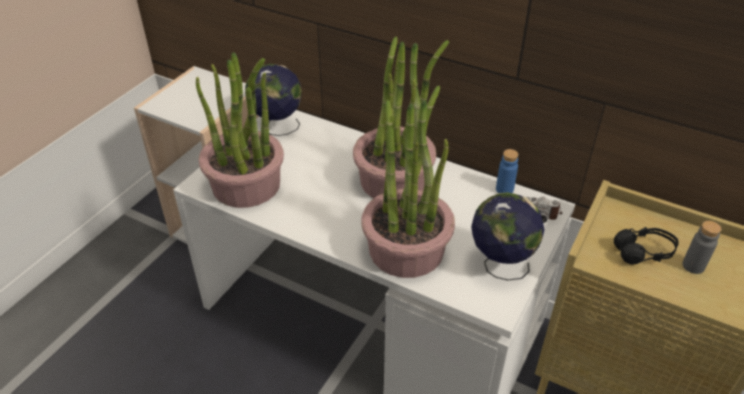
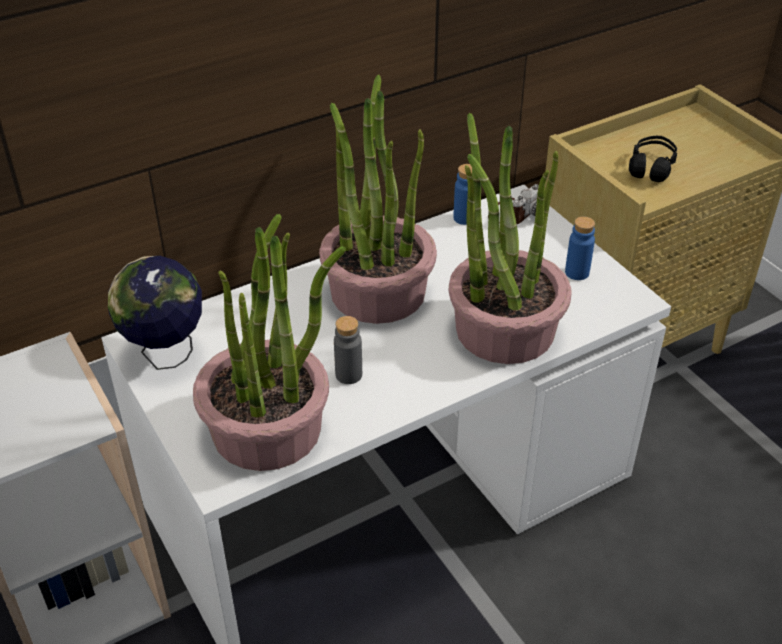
camera: 60 degrees left, 0 degrees up
(500, 265) = (577, 272): globe -> blue bottle
(693, 266) = (685, 150): grey bottle -> grey bottle (348, 375)

